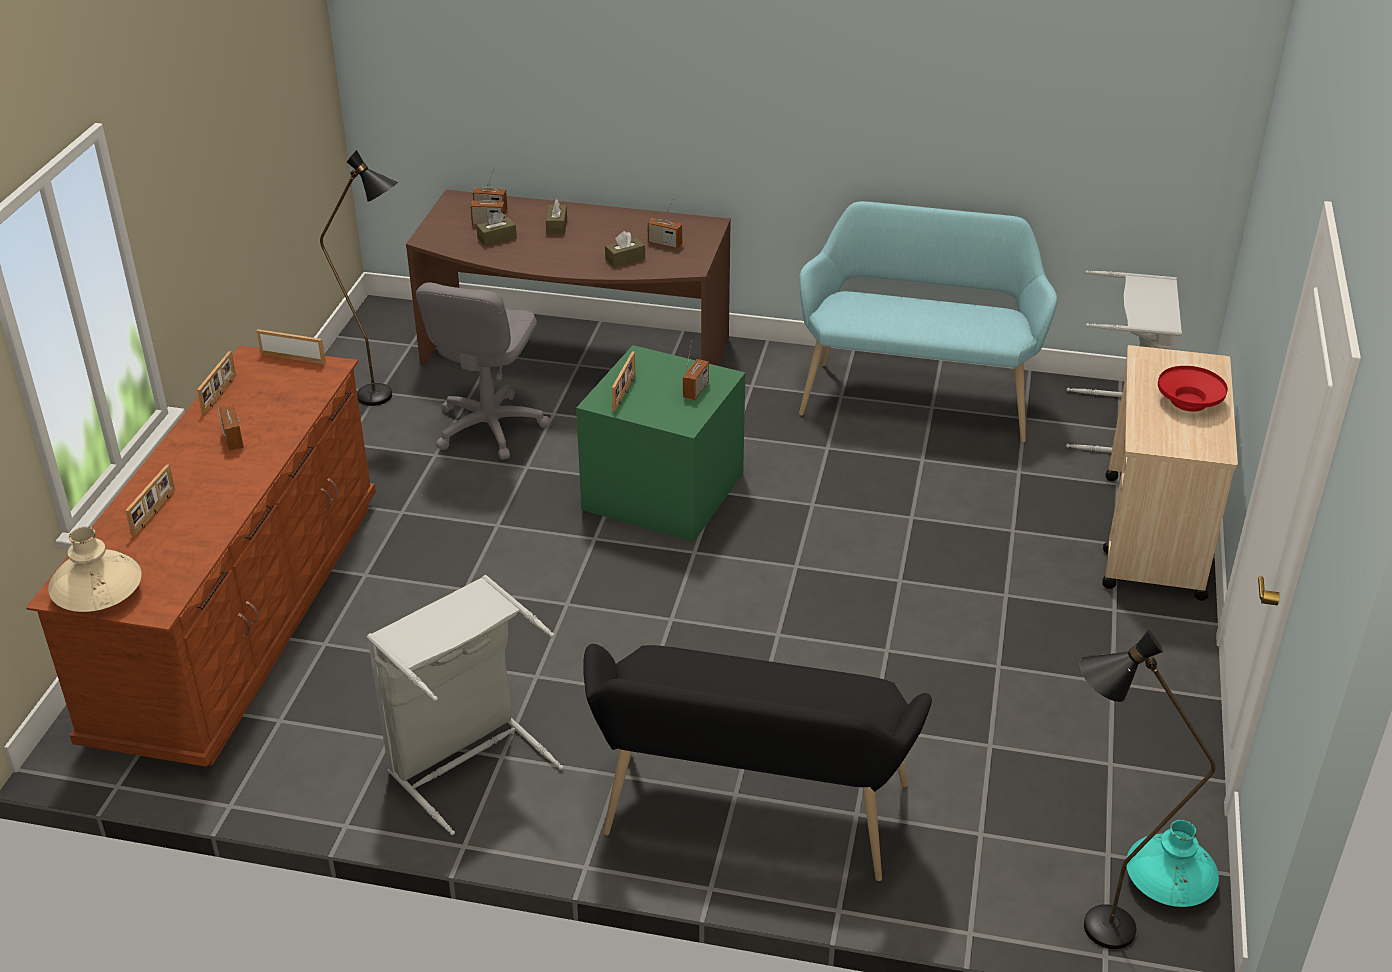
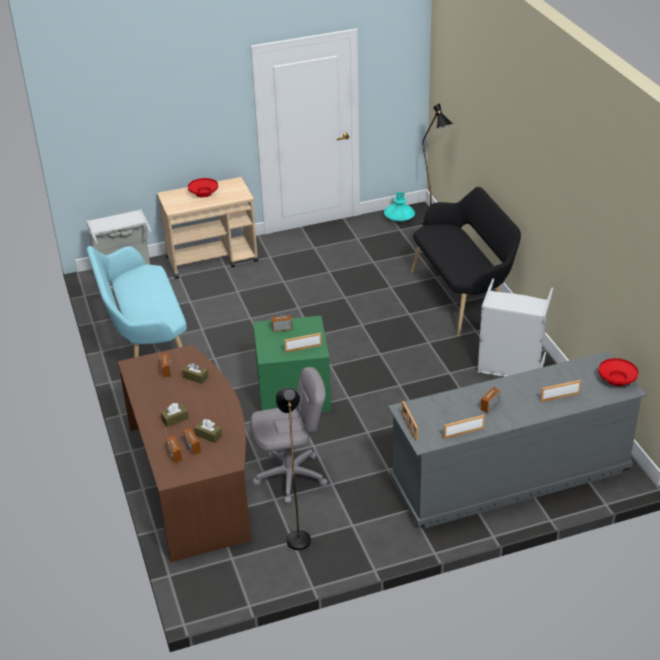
camera: 120 degrees left, 0 degrees up
(98, 594) = (617, 379): beige vase -> red bowl
(241, 618) = (510, 477): brown dresser -> grey dresser

